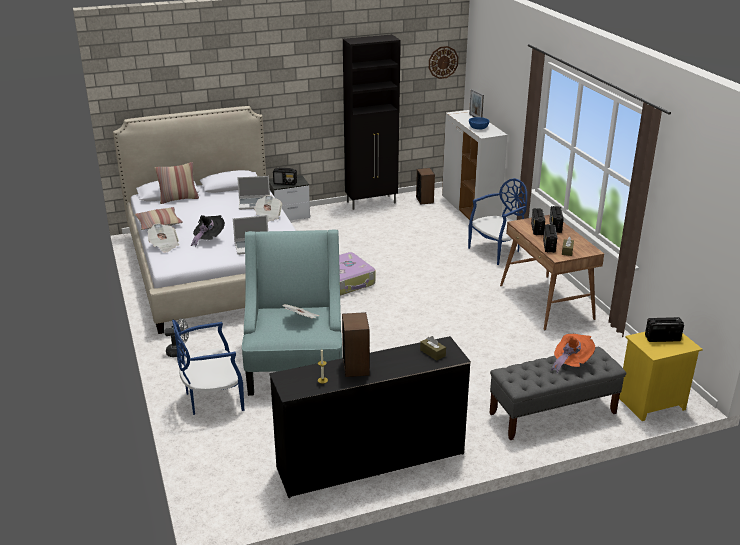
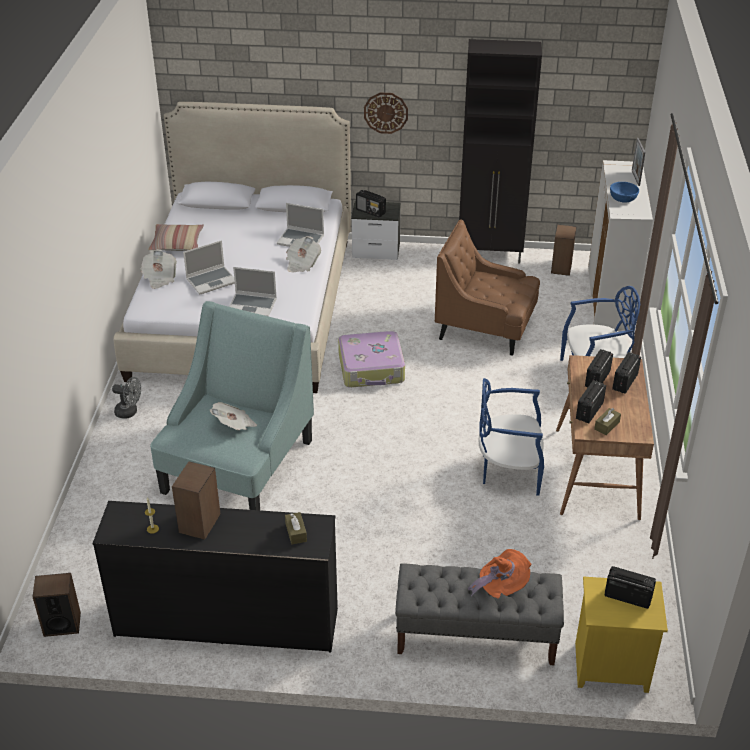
camera: 25 degrees right, 10 degrees up
(178, 199) = (223, 211): pillow -> none
(208, 238) = (212, 280): black hat -> laptop
(212, 399) = (122, 485): blue chair -> blue chair (509, 470)
(237, 504) = (62, 624): none -> speaker
(404, 243) = (485, 330): none -> brown armchair
(443, 62) = (617, 88): wall clock -> wall clock (386, 112)

